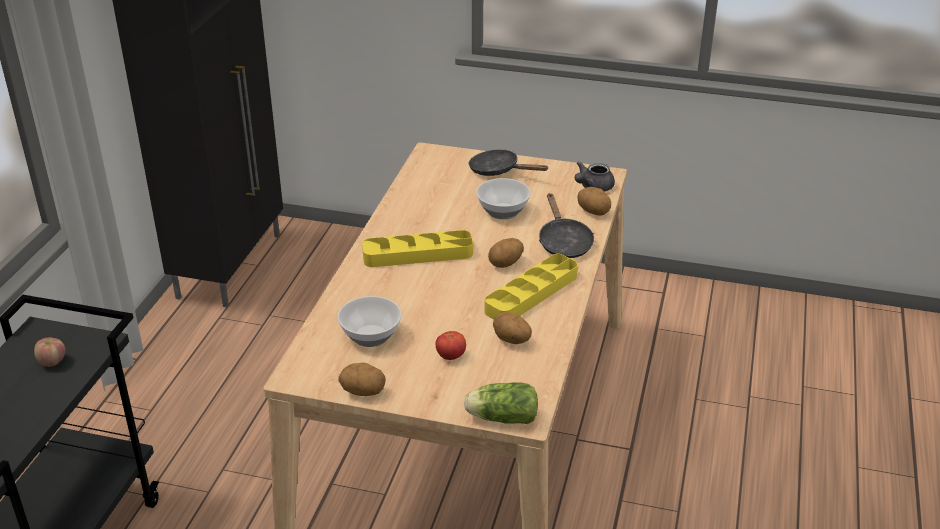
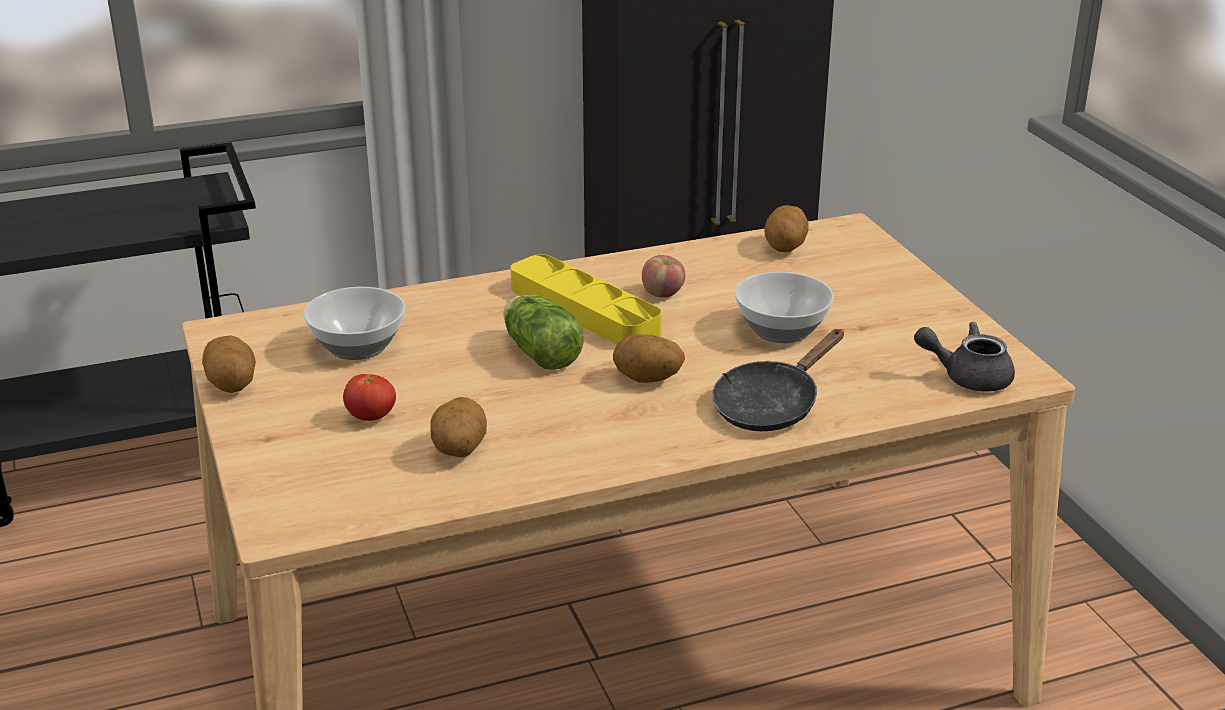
camera: 55 degrees right, 5 degrees down
(52, 362) = (159, 212): apple -> apple (663, 293)
(498, 171) = (885, 290): black frying pan -> none
(500, 417) = (264, 506): lettuce -> lettuce (539, 351)
(531, 293) = (597, 426): yellow tray -> none
(593, 212) = (896, 401): potato -> potato (785, 247)

